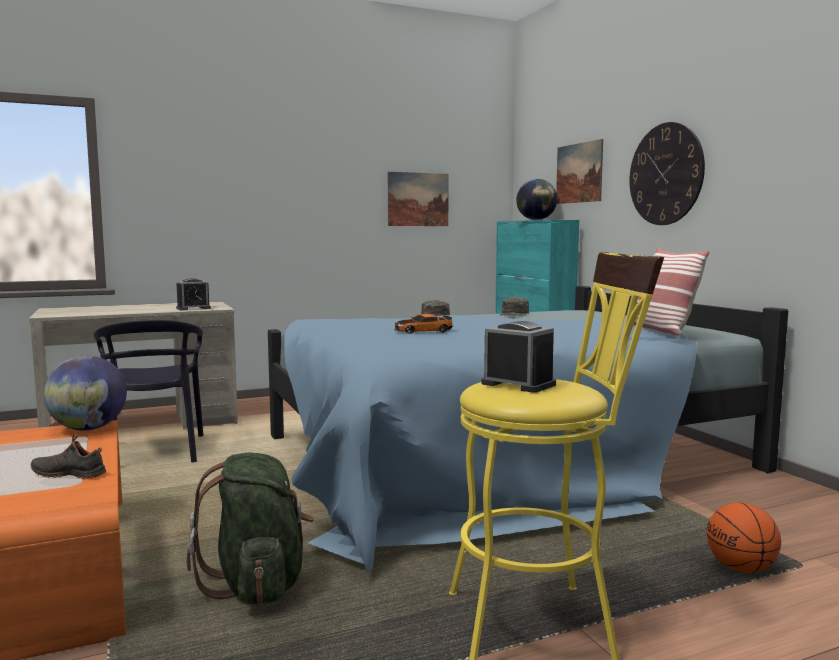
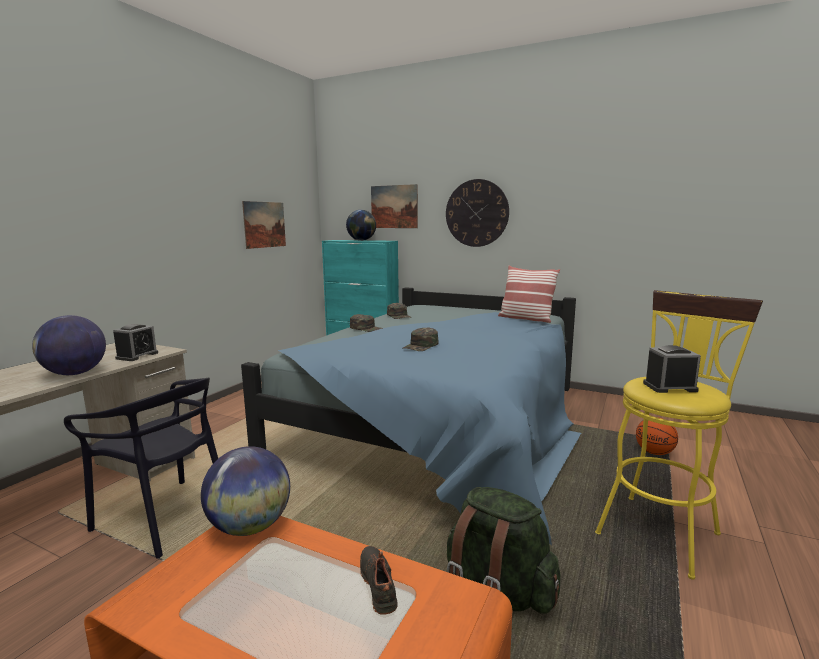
camera: 40 degrees left, 5 degrees up
(70, 474) = (379, 584): black shoe -> black shoe turned 105 degrees clockwise
(131, 311) = (75, 373): none -> globe
(423, 331) = (421, 346): toy car -> green cap

